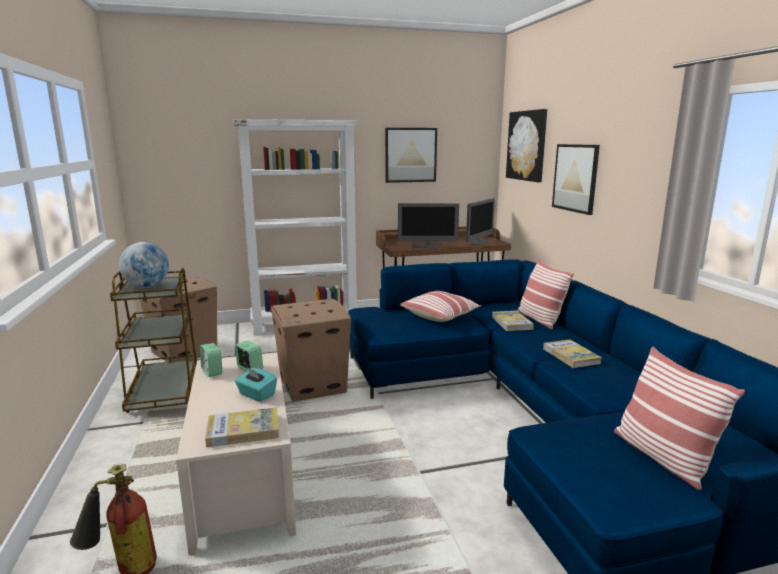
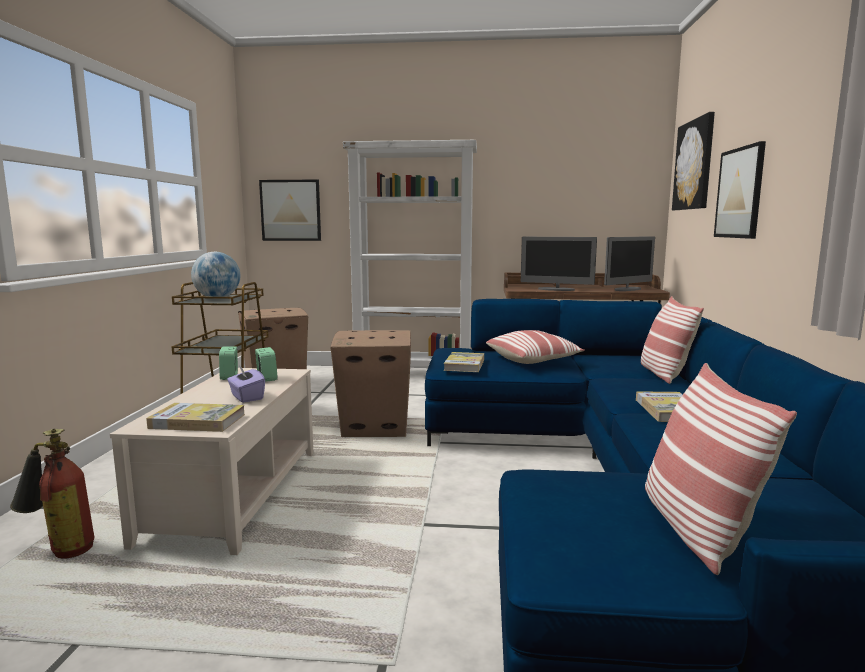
camera: 20 degrees right, 5 degrees down
(256, 395) = (246, 397): turquoise tissue box -> purple tissue box
(410, 155) = (550, 184): picture -> picture (290, 210)
(511, 323) = (619, 373): book -> book (464, 365)

